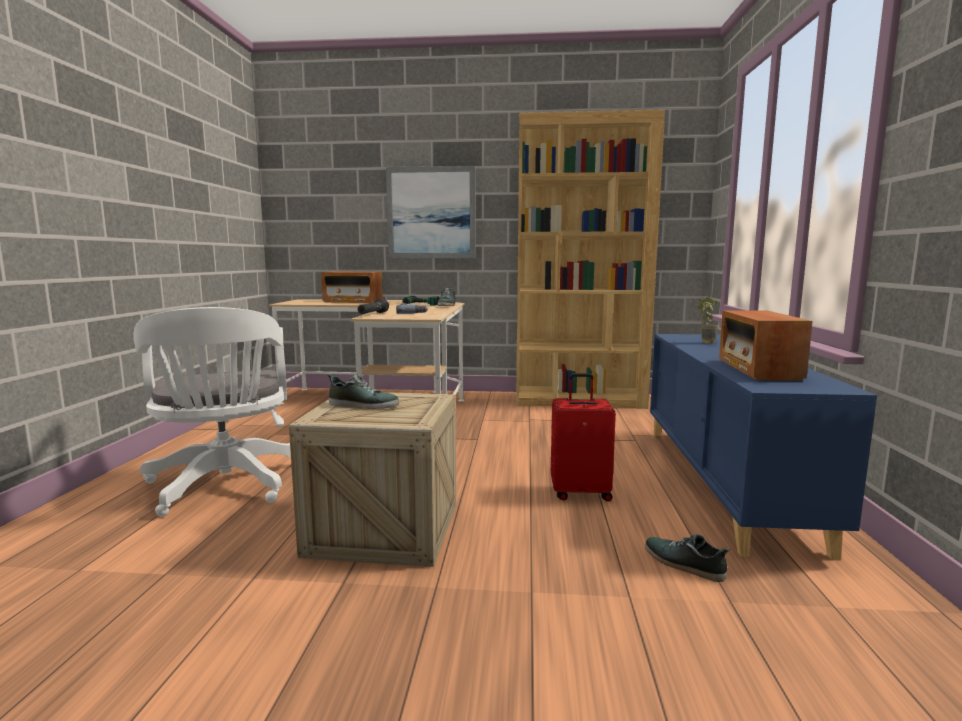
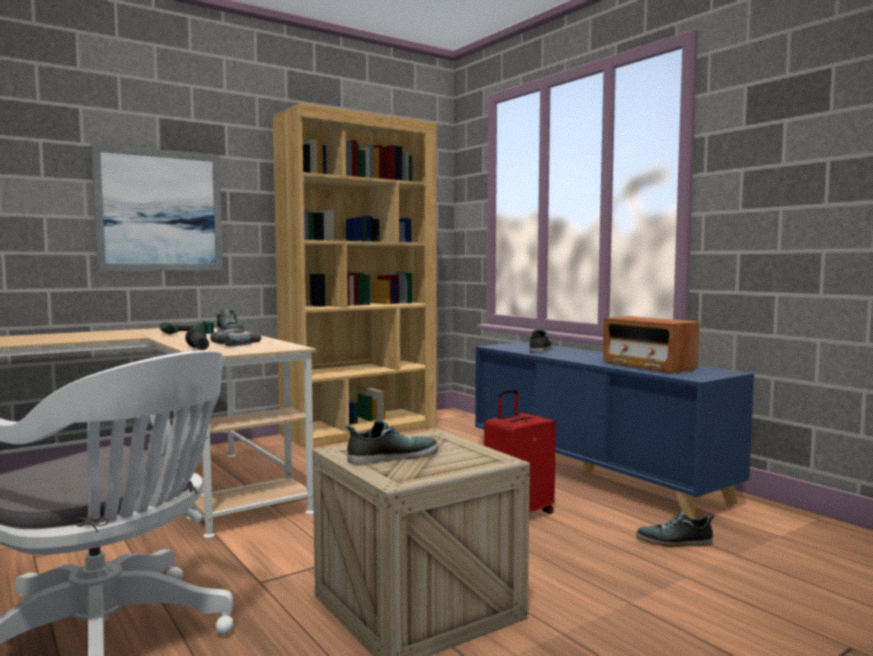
camera: 40 degrees left, 5 degrees down
(353, 302) = (63, 337): radio -> none
(704, 342) = (540, 349): potted plant -> shoe

